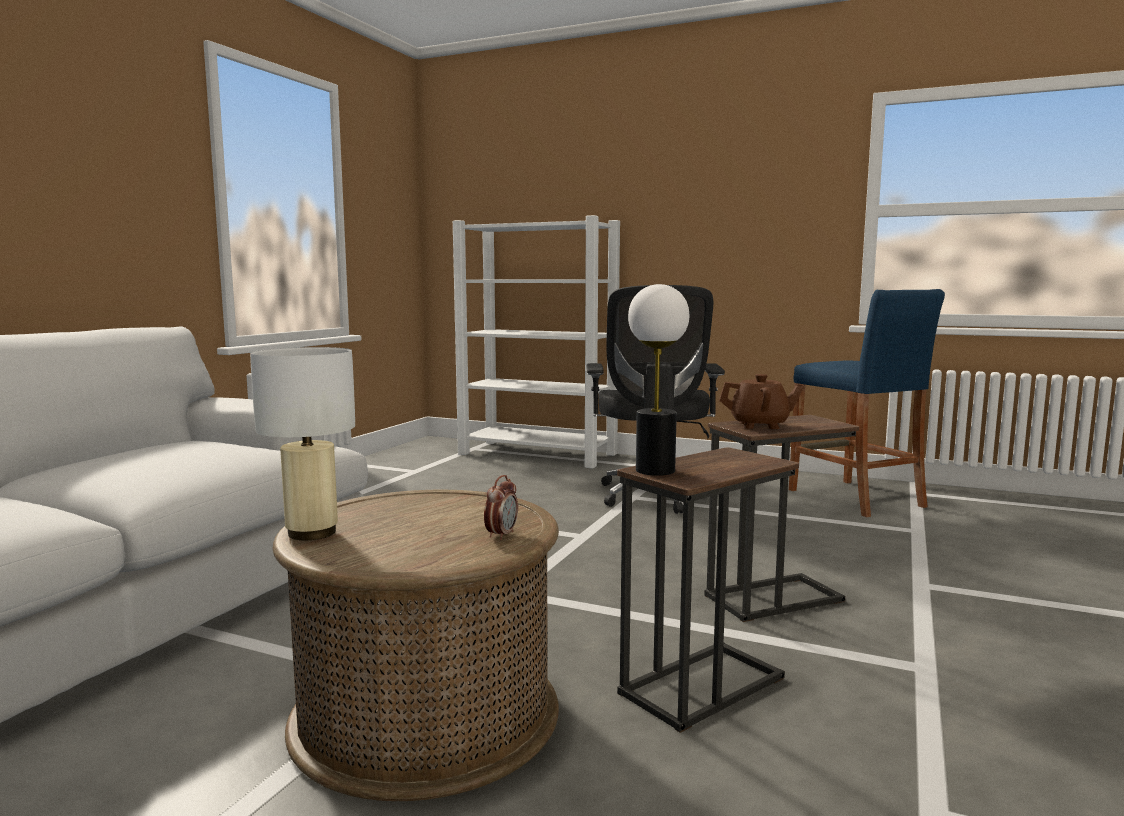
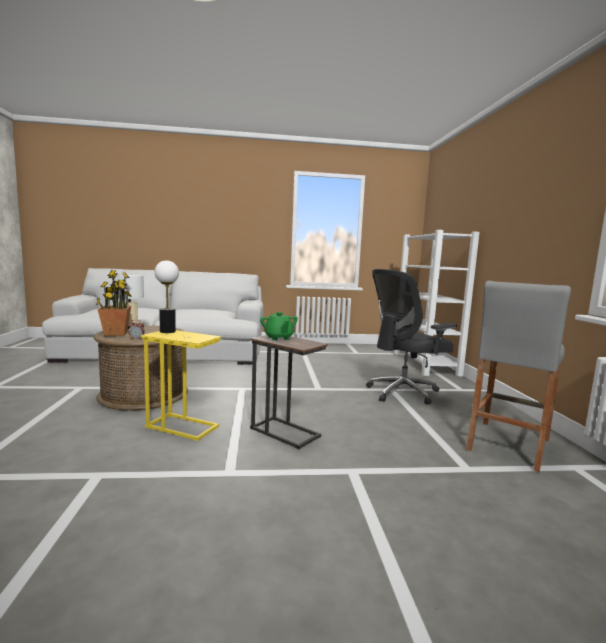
camera: 60 degrees right, 0 degrees up
(396, 551) = (115, 333): none -> potted plant
(702, 687) = (181, 427): brown side table -> yellow side table
(759, 425) = (278, 338): brown teapot -> green teapot
(854, 498) = (508, 444): blue stool -> grey stool

